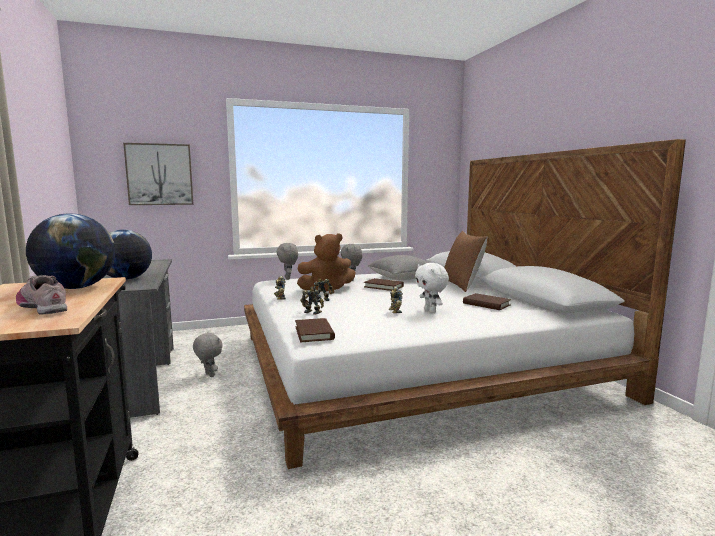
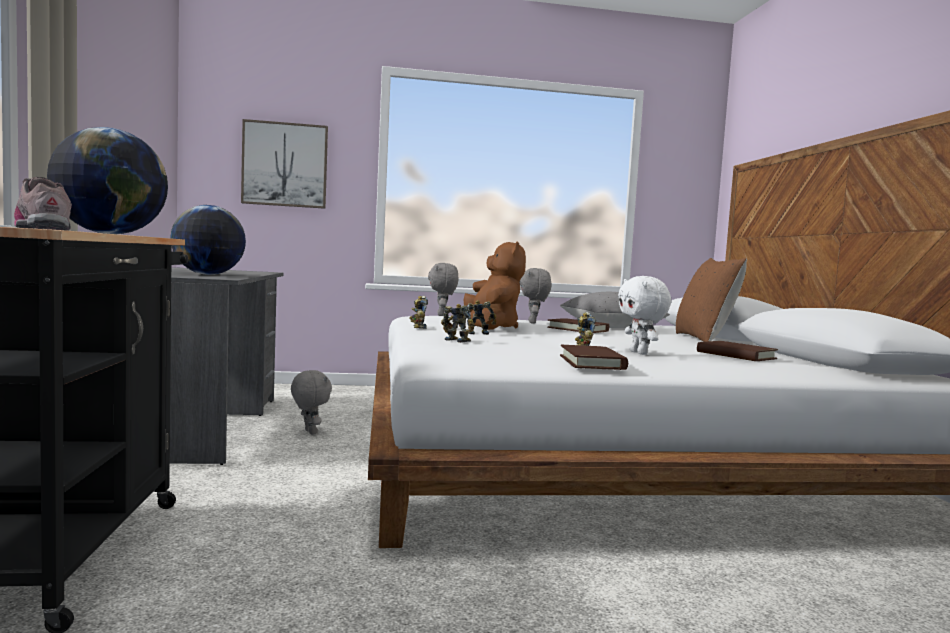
camera: 10 degrees right, 5 degrees down
(314, 333) = (447, 354): brown book -> brown book (592, 362)
(326, 290) = (491, 327): brown plush toy -> brown plush toy turned 90 degrees counterclockwise

